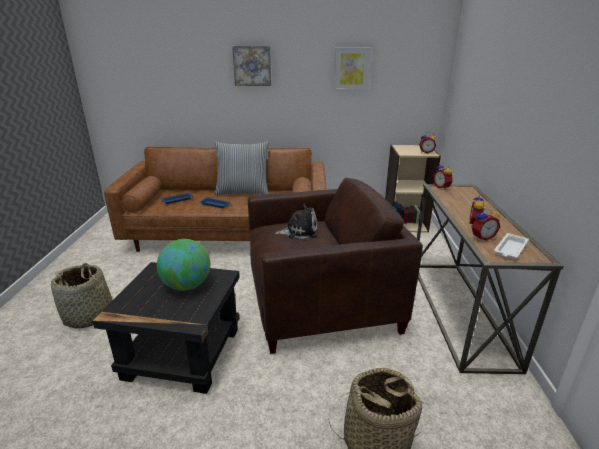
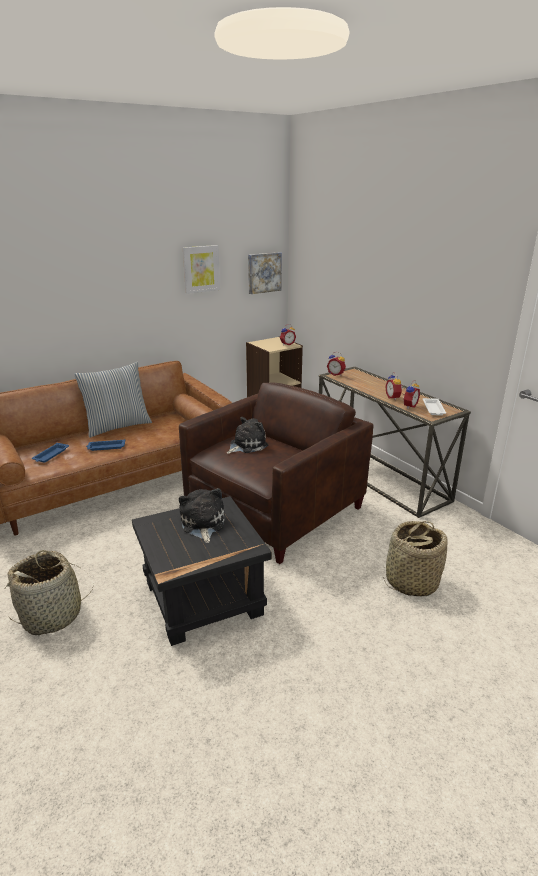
camera: 35 degrees left, 0 degrees up
(187, 286) = (202, 524): globe -> plush toy
(252, 66) = (94, 275): picture -> picture (264, 272)

